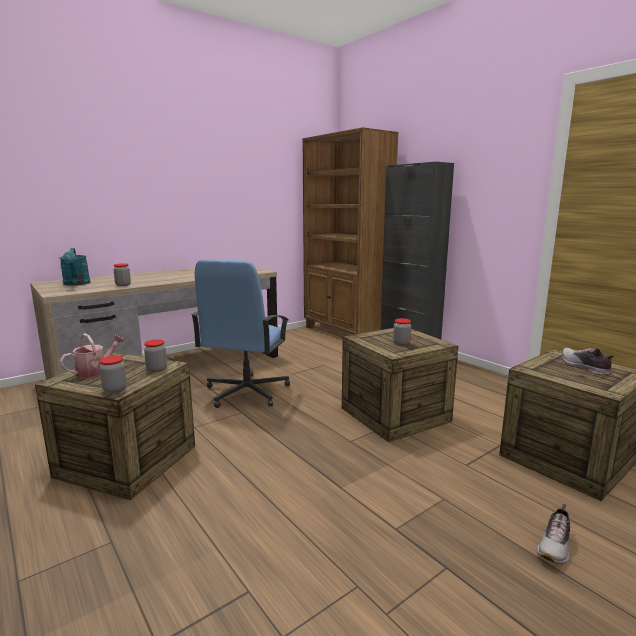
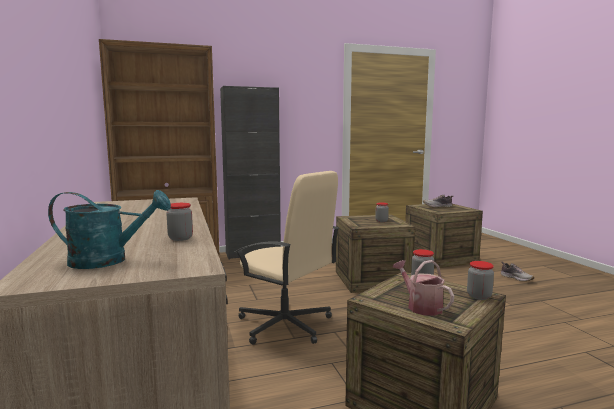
camera: 70 degrees left, 5 degrees down
(246, 392) = (285, 325): blue office chair -> beige office chair

